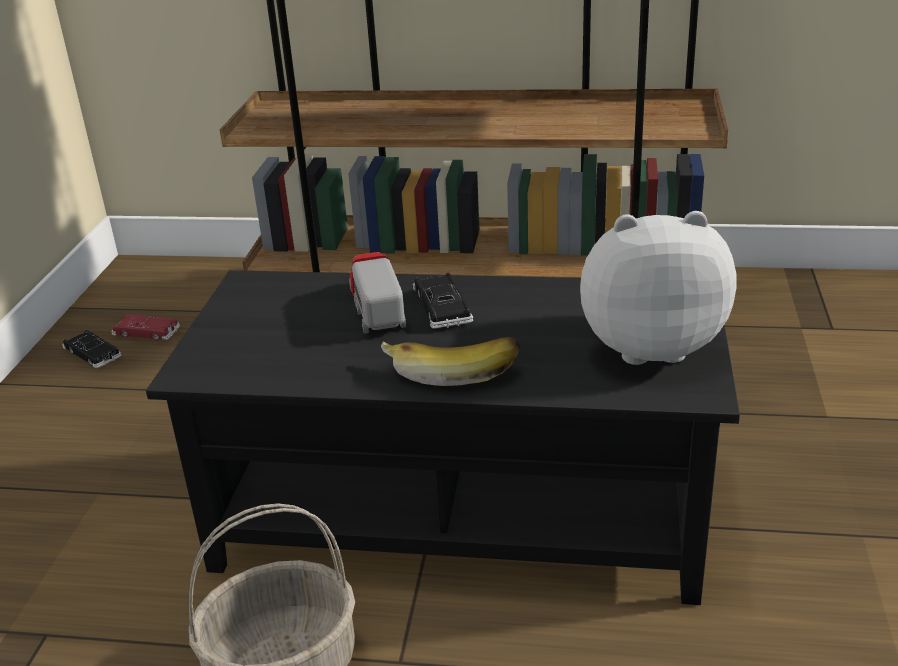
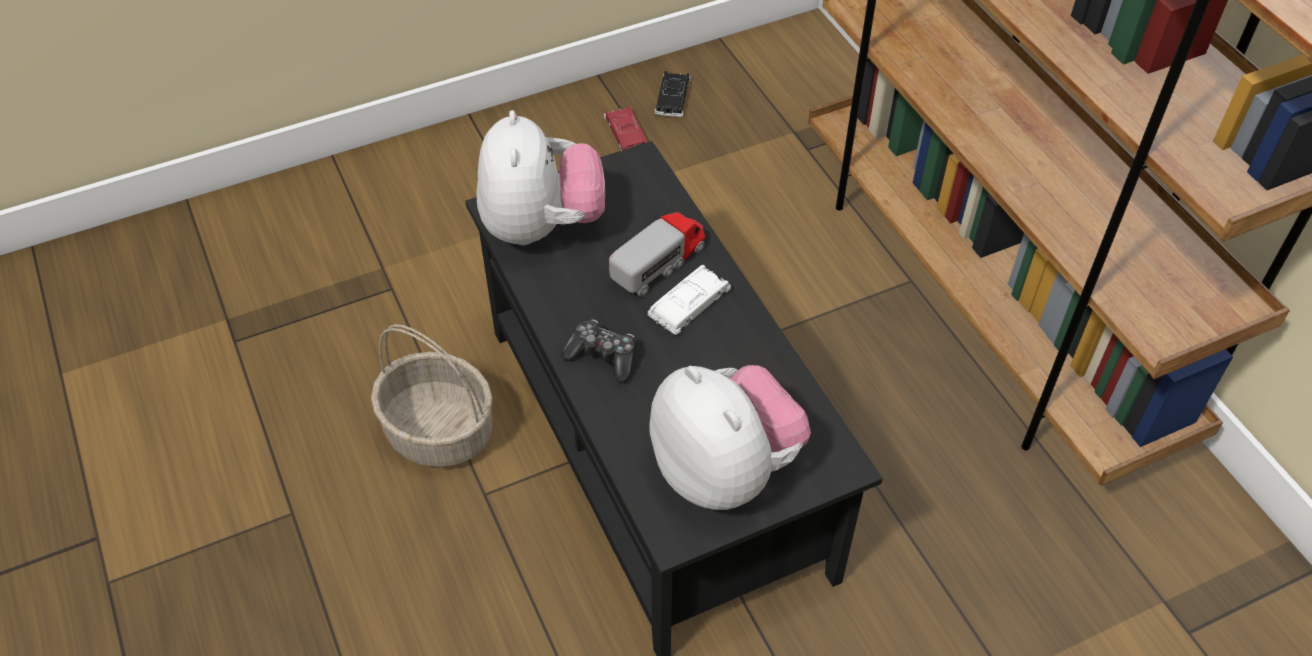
camera: 55 degrees right, 20 degrees up
(146, 332) = (726, 108): red toy car -> red toy car (626, 134)
(247, 354) = (541, 226): none -> plush toy
(442, 307) = (689, 304): black toy car -> white toy car
(453, 369) = (602, 357): banana -> game controller

